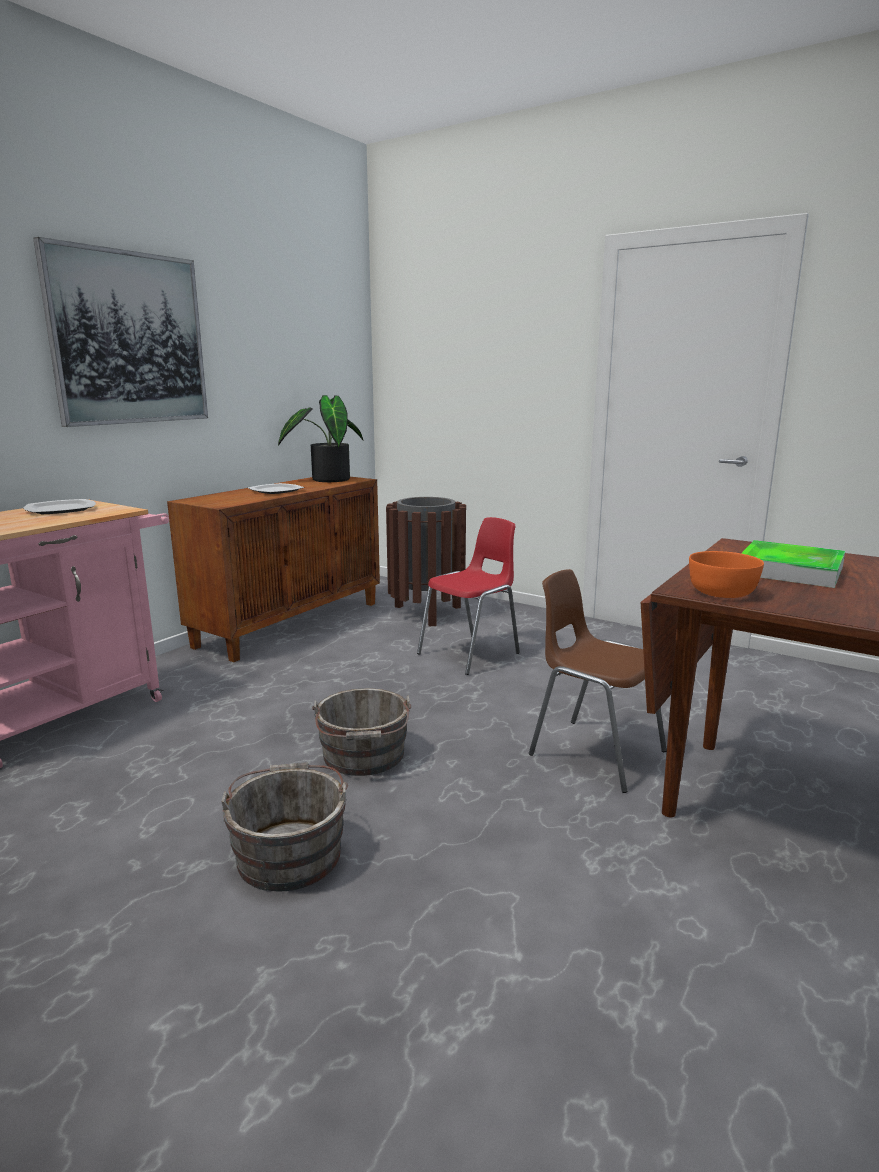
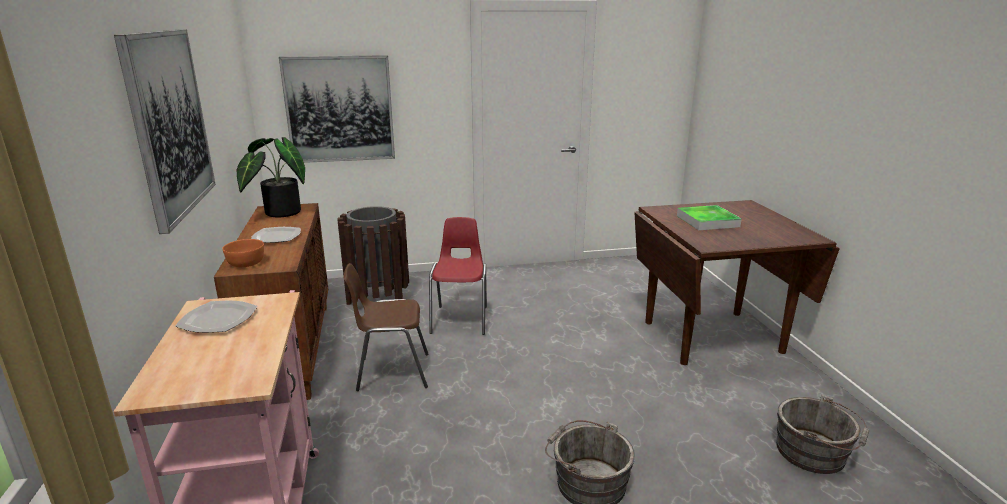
camera: 45 degrees left, 5 degrees up
(364, 757) = (524, 412): grey bucket -> grey bucket (815, 453)
(447, 383) = (339, 109): none -> picture
(594, 752) = (614, 349): brown chair -> brown chair (391, 372)
(721, 592) = (720, 243): orange bowl -> orange bowl (246, 263)

